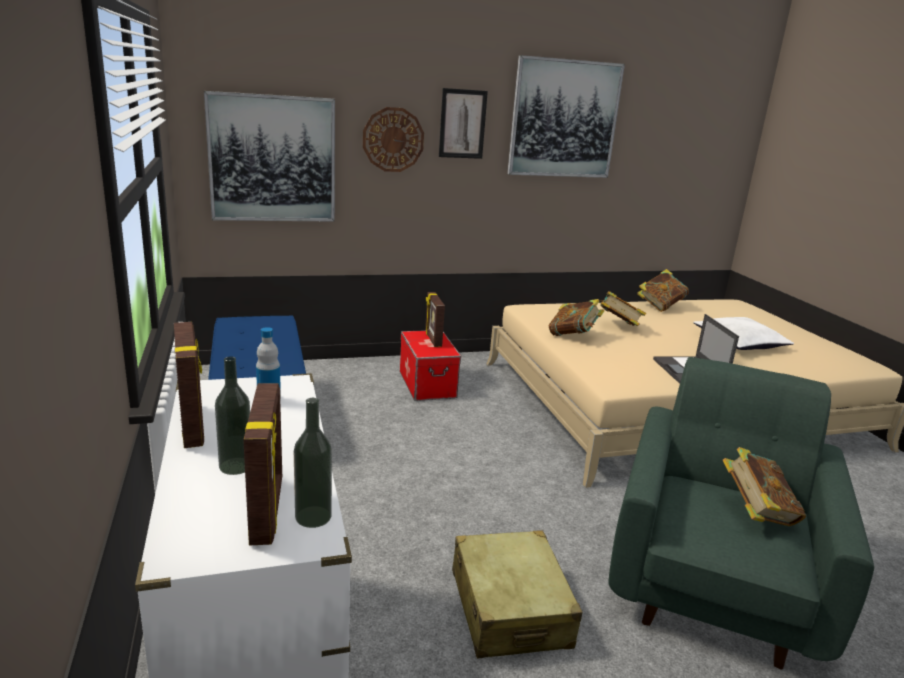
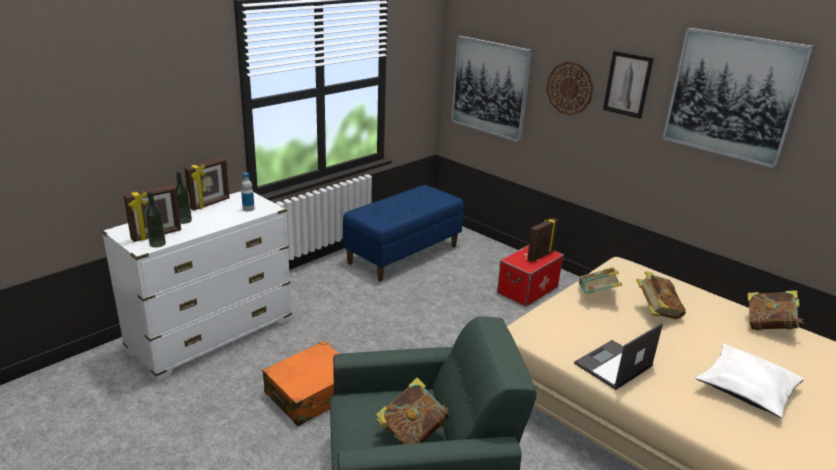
camera: 60 degrees right, 5 degrees up
(510, 608) = (312, 393): beige suitcase -> orange suitcase

